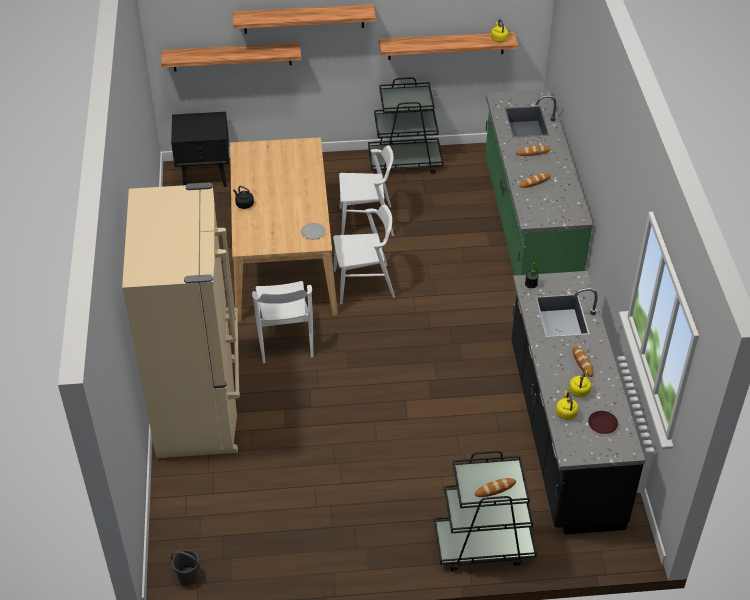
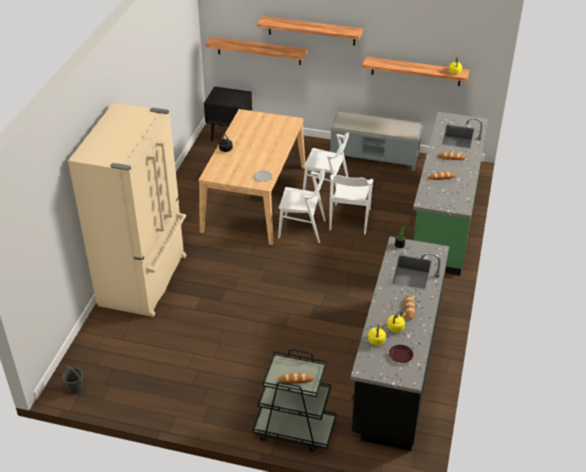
camera: 20 degrees right, 5 degrees down
(284, 339) = (226, 251): white chair -> white chair (350, 219)
(405, 162) = (375, 156): black cart -> grey bench

